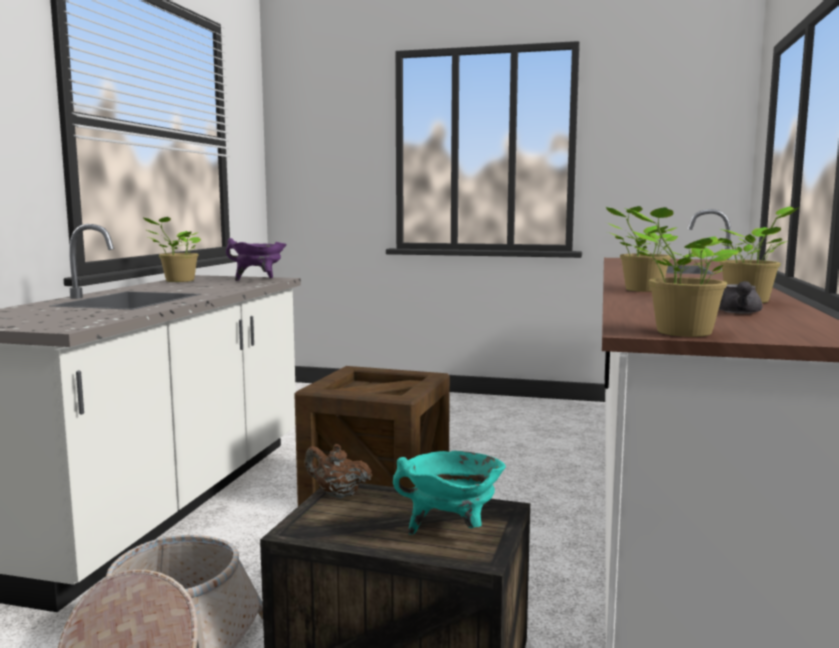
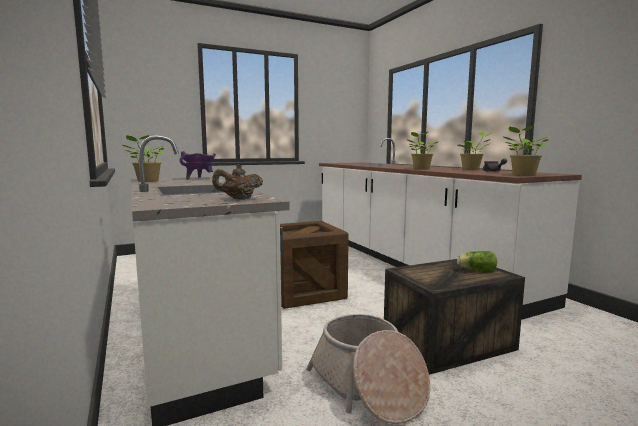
camera: 40 degrees left, 0 degrees up
(337, 494) = (406, 272): brown teapot -> brown teapot (238, 199)
(452, 530) = (475, 270): turquoise cooking pot -> lettuce

